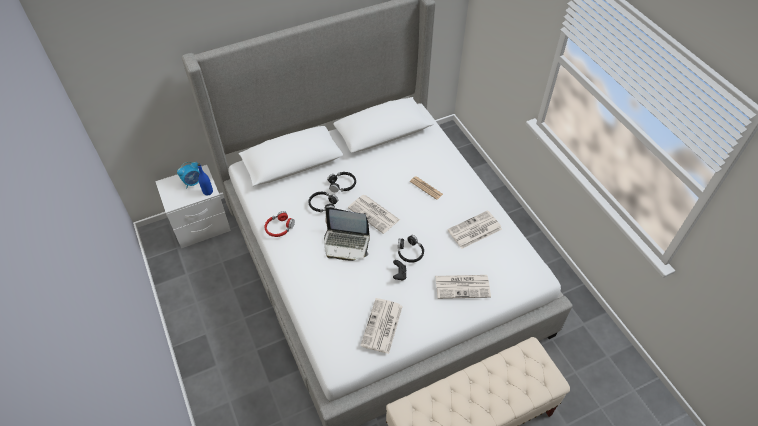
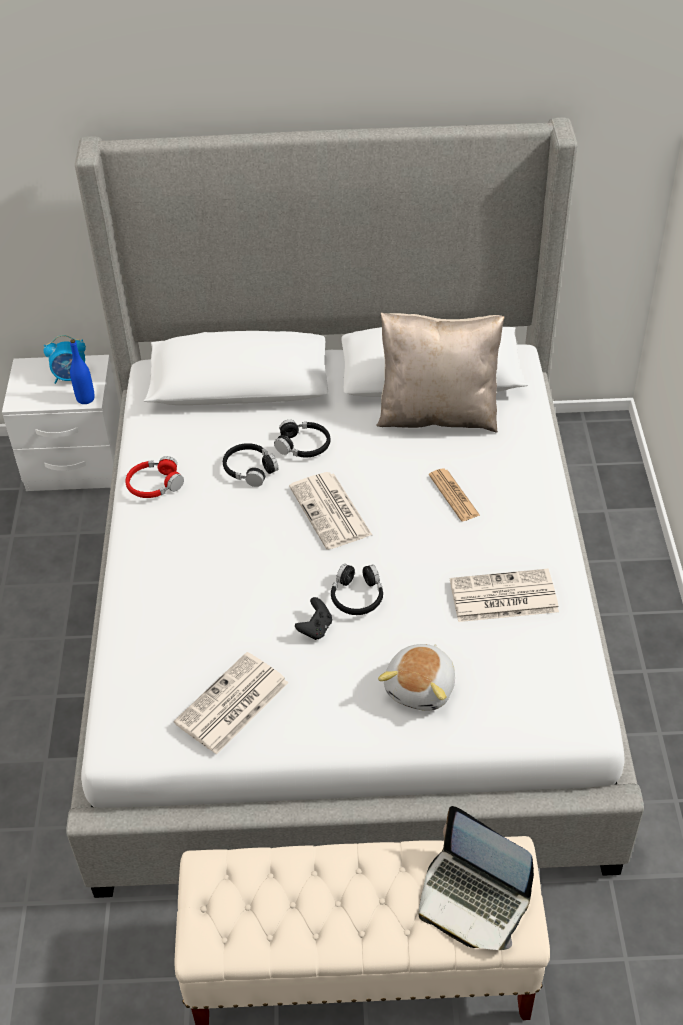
camera: 25 degrees right, 5 degrees down
(346, 243) = (252, 545): laptop -> laptop (473, 899)
(397, 150) = (437, 414): none -> beige pillow
(463, 286) = (421, 688): newspaper -> plush toy

